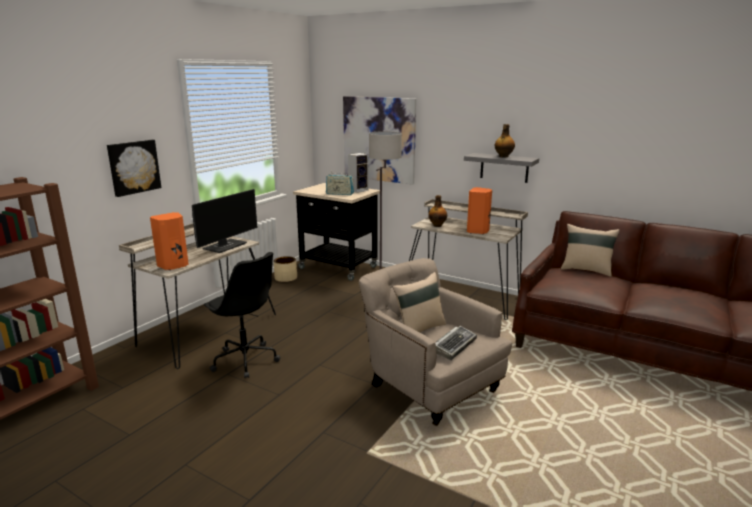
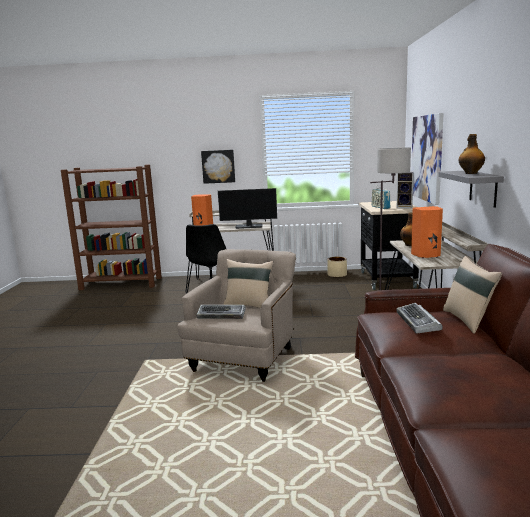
camera: 60 degrees right, 5 degrees down
(585, 282) = (418, 322): none -> keyboard

